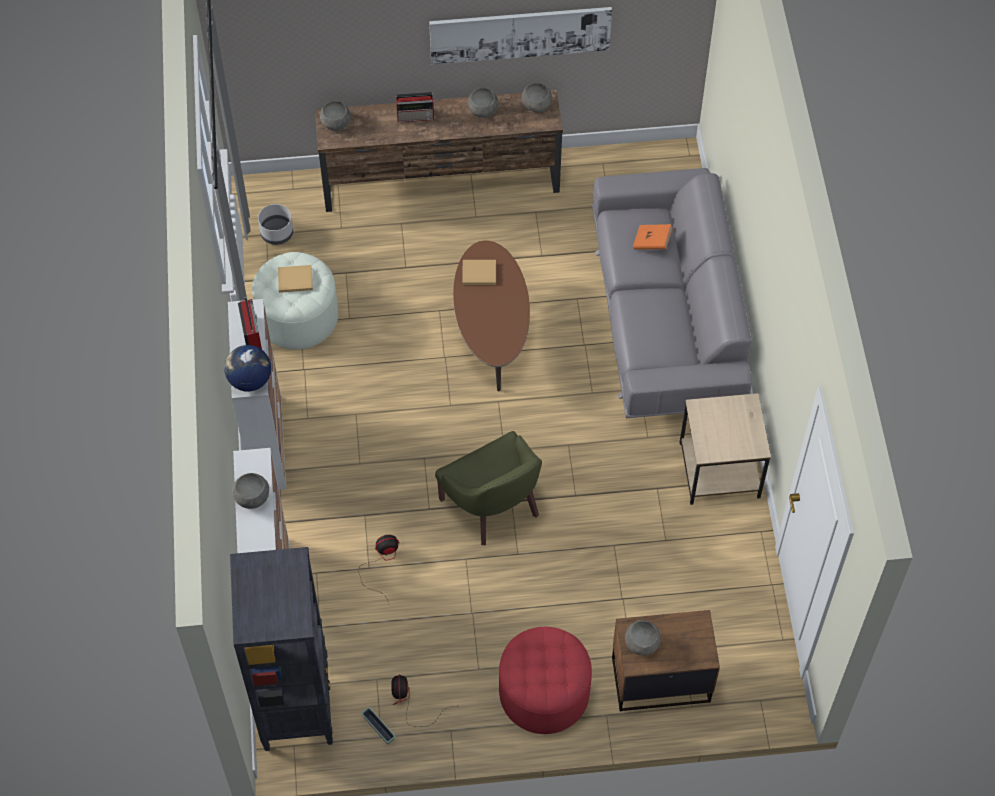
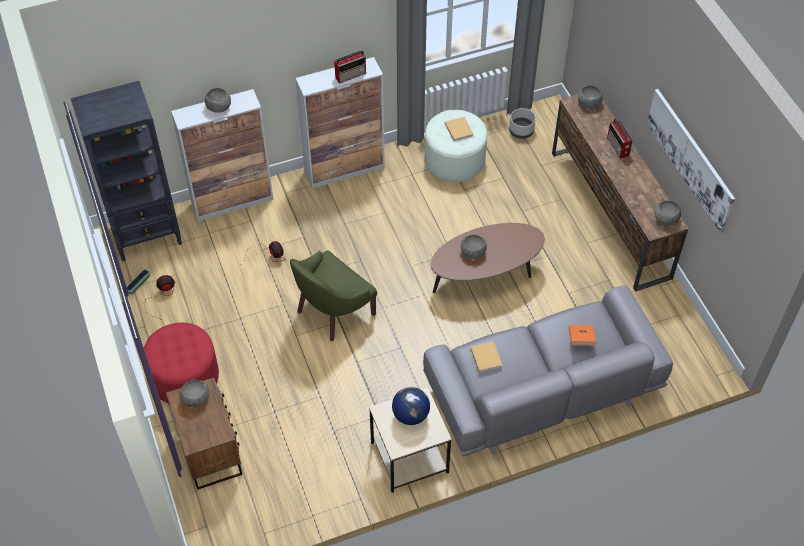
camera: 75 degrees right, 5 degrees down
(249, 380) = (312, 83): globe -> globe (410, 415)
(478, 273) = (510, 236): beige book -> beige book (485, 356)
(483, 110) = (644, 186): grey bowl -> grey bowl (473, 252)

